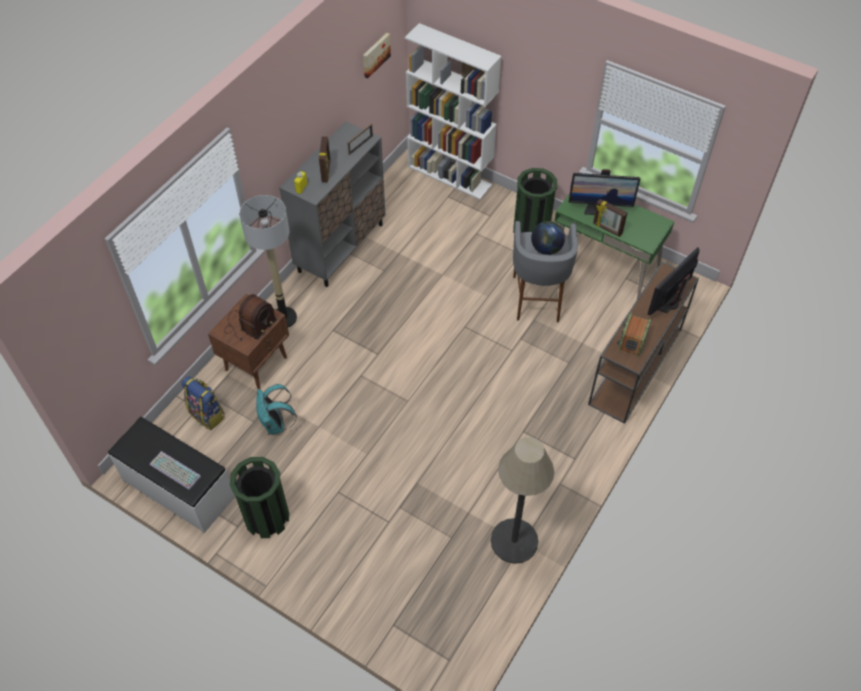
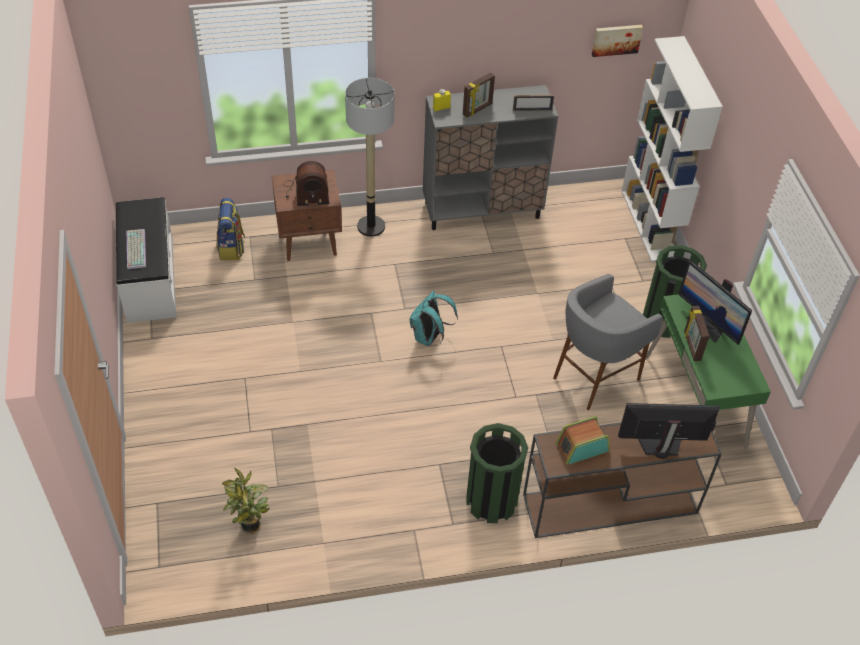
camera: 45 degrees right, 5 degrees down
(267, 517) = (176, 350): green trash can -> green trash can (491, 501)
(276, 424) = (266, 294): turquoise backpack -> turquoise backpack (429, 337)
(470, 578) = (250, 528): none -> potted plant
(514, 541) = (319, 535): floor lamp -> none
(546, 248) = (615, 320): globe -> none

